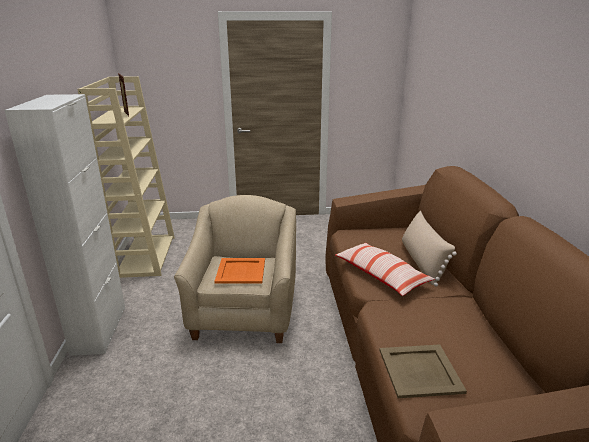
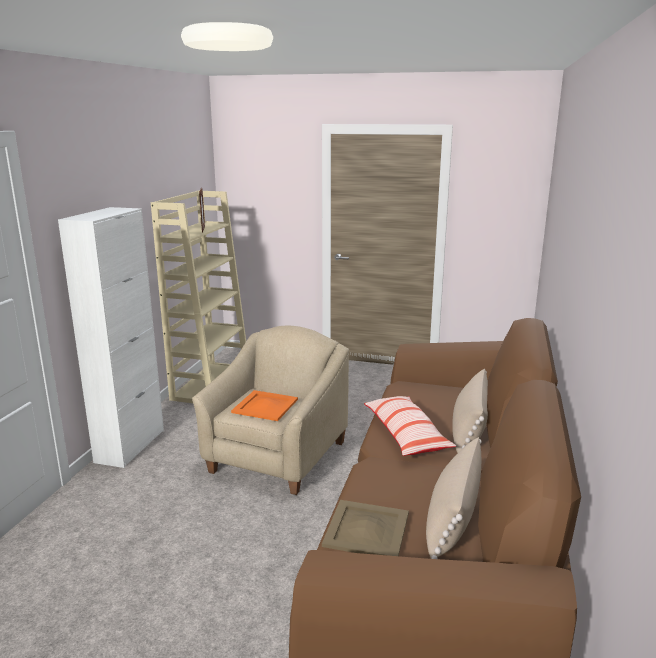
camera: 20 degrees right, 5 degrees down
(472, 342) = (452, 518): none -> beige pillow

